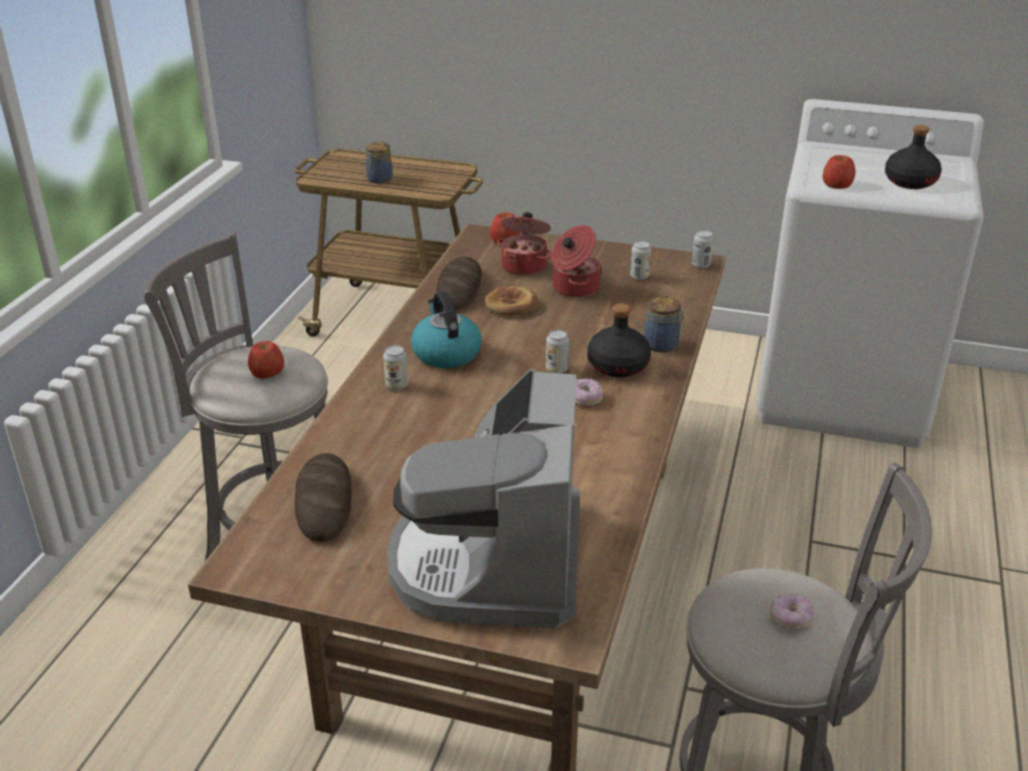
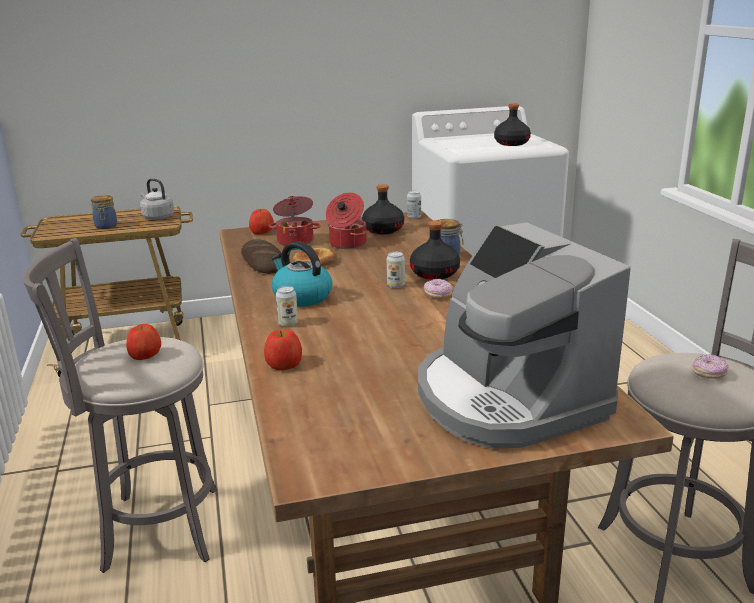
camera: 30 degrees left, 10 degrees down
(324, 502) = (326, 407): bread -> none
(440, 178) = (157, 217): none -> grey kettle
(639, 276) = (382, 230): can -> black bottle
(837, 185) = (474, 150): apple -> apple (284, 364)

